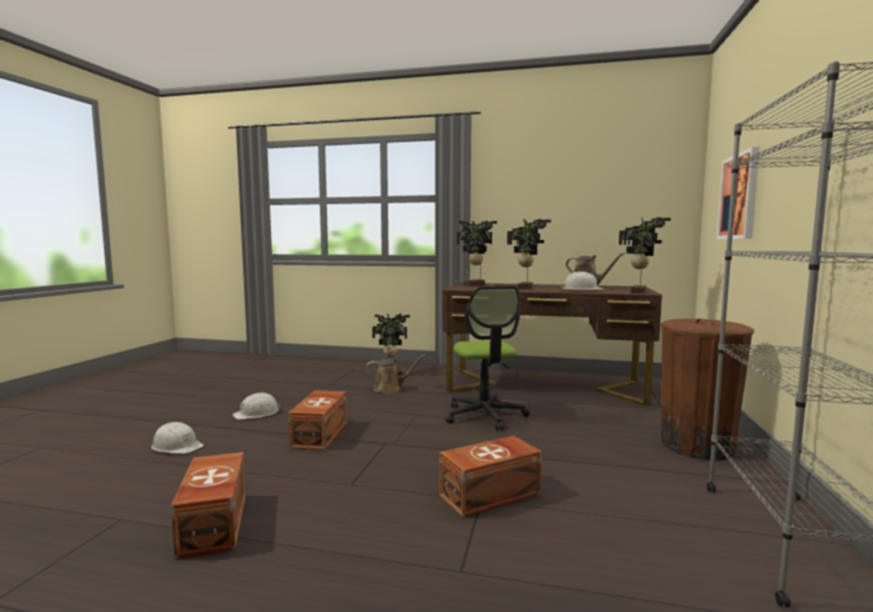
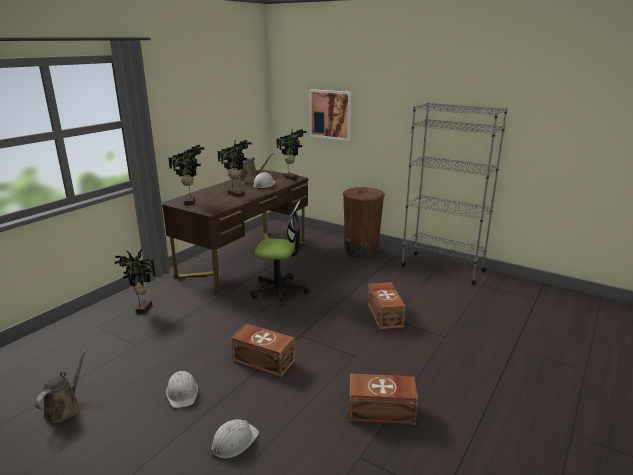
camera: 70 degrees left, 15 degrees up
(390, 389) = (185, 316): brown watering can -> brown watering can (64, 408)

